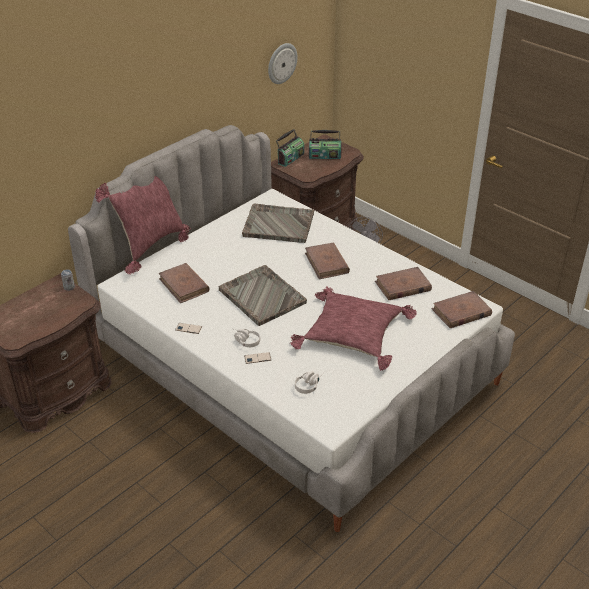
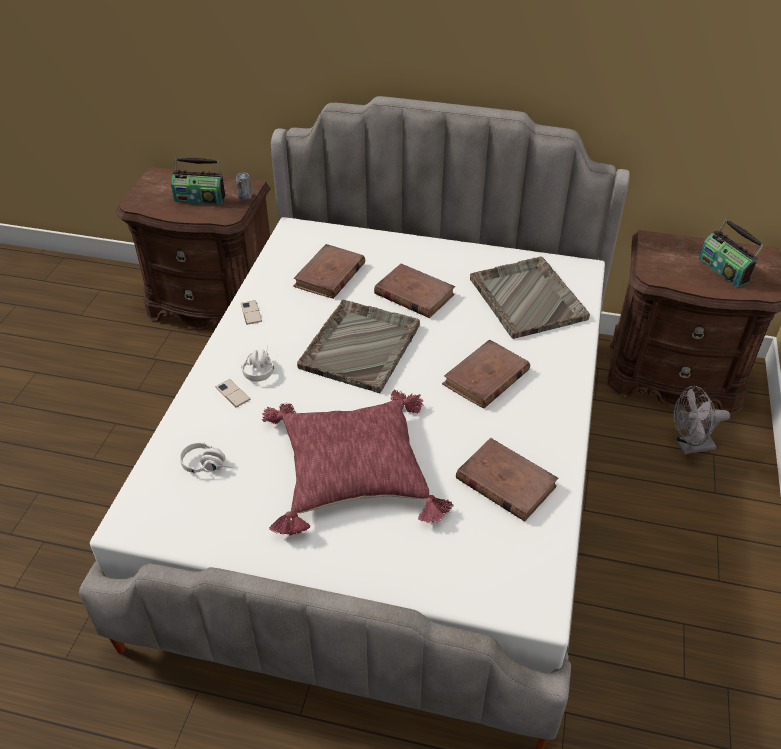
camera: 60 degrees right, 5 degrees up
(149, 251) = (371, 224): red pillow -> none
(281, 63) = (723, 84): wall clock -> none
(290, 158) = (676, 243): radio -> radio (200, 198)
(461, 312) = (500, 584): brown book -> brown book (414, 294)

